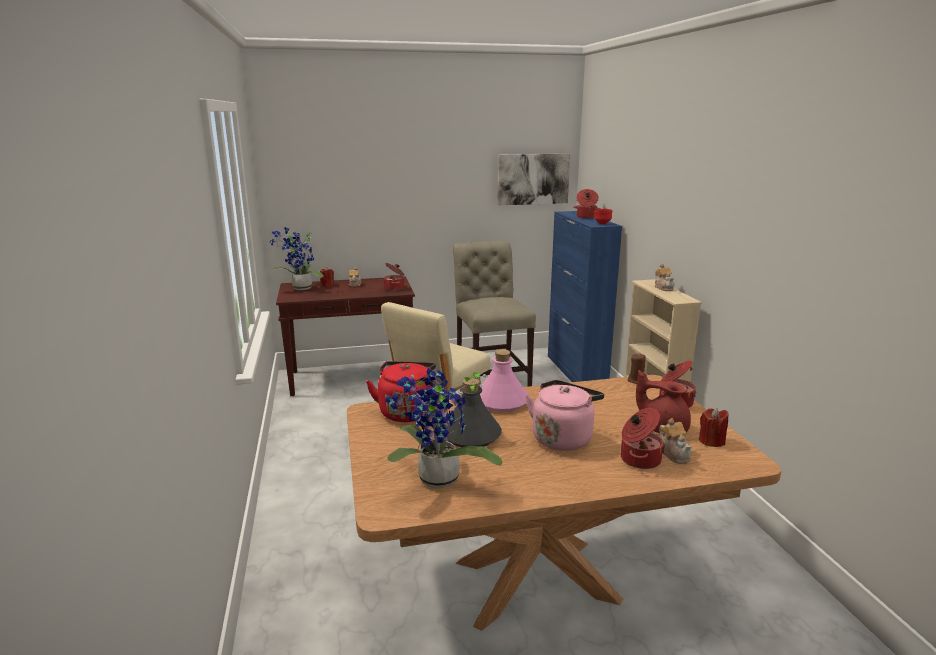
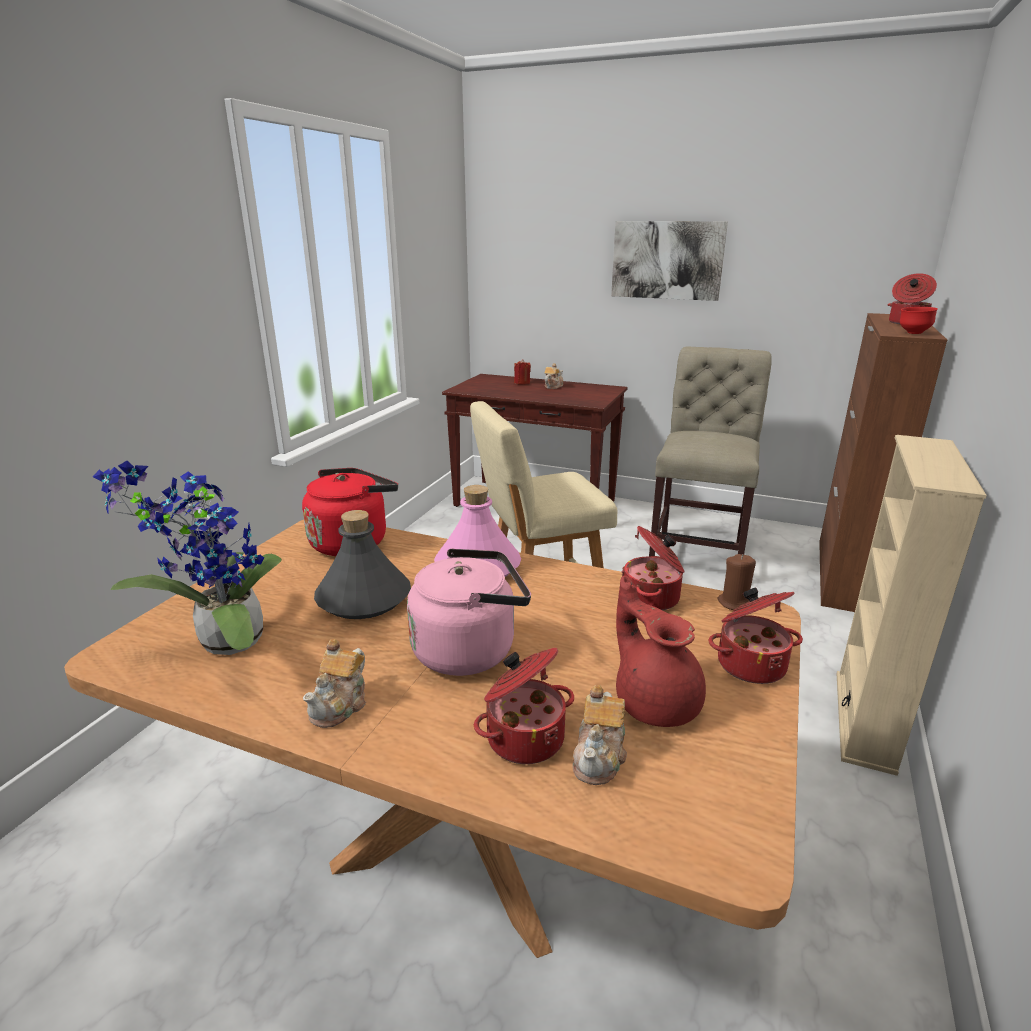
camera: 35 degrees right, 5 degrees up
(300, 289) = (488, 382): potted plant -> none
(394, 288) = (590, 397): cooking pot -> cooking pot (652, 598)
(533, 179) = (848, 258): picture -> picture (667, 260)
(576, 371) = (843, 575): blue cabinet -> brown cabinet
(664, 288) = (940, 456): teapot -> teapot (340, 705)
(711, 441) = (711, 766): red candle -> none

